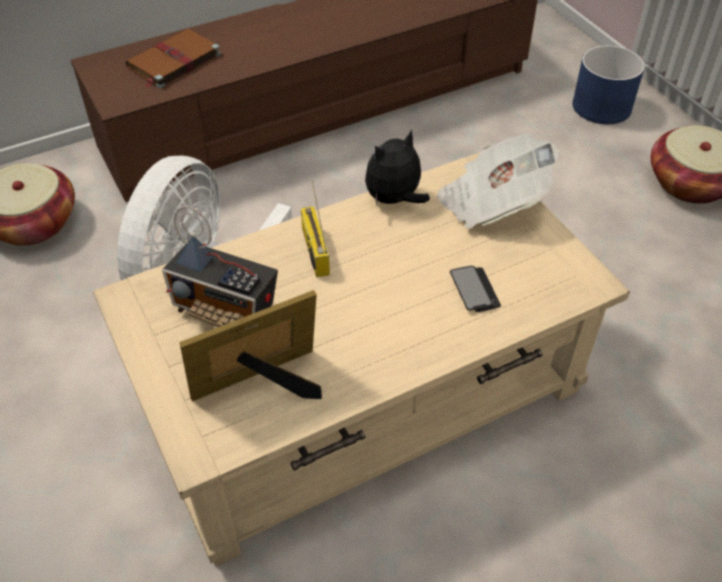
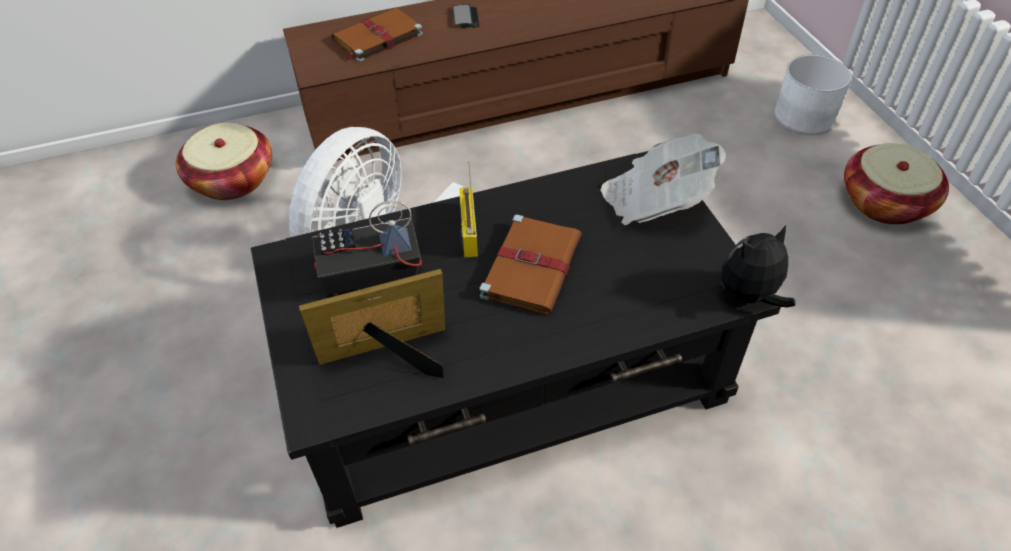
camera: 10 degrees right, 0 degrees up
(225, 308) = (370, 278): radio -> radio turned 135 degrees clockwise
(360, 397) = (506, 380): beige coffee table -> black coffee table
(385, 278) = (532, 265): none -> brown book
(394, 200) = (557, 189): plush toy -> plush toy (749, 297)
(474, 290) = (619, 287): phone -> phone (465, 17)
(602, 107) = (804, 117): blue planter -> white planter

